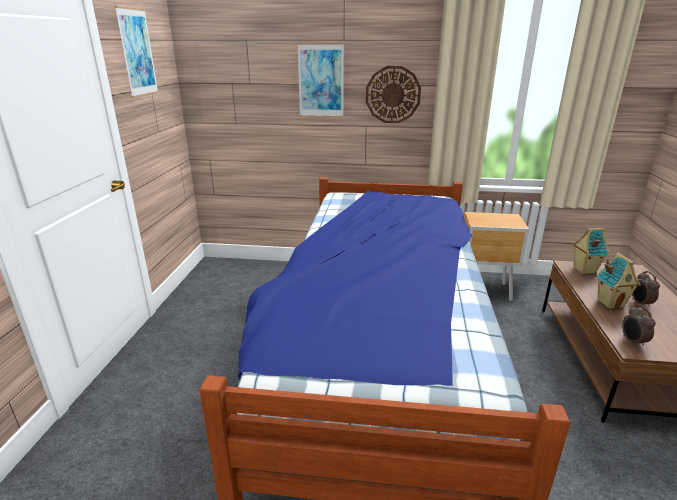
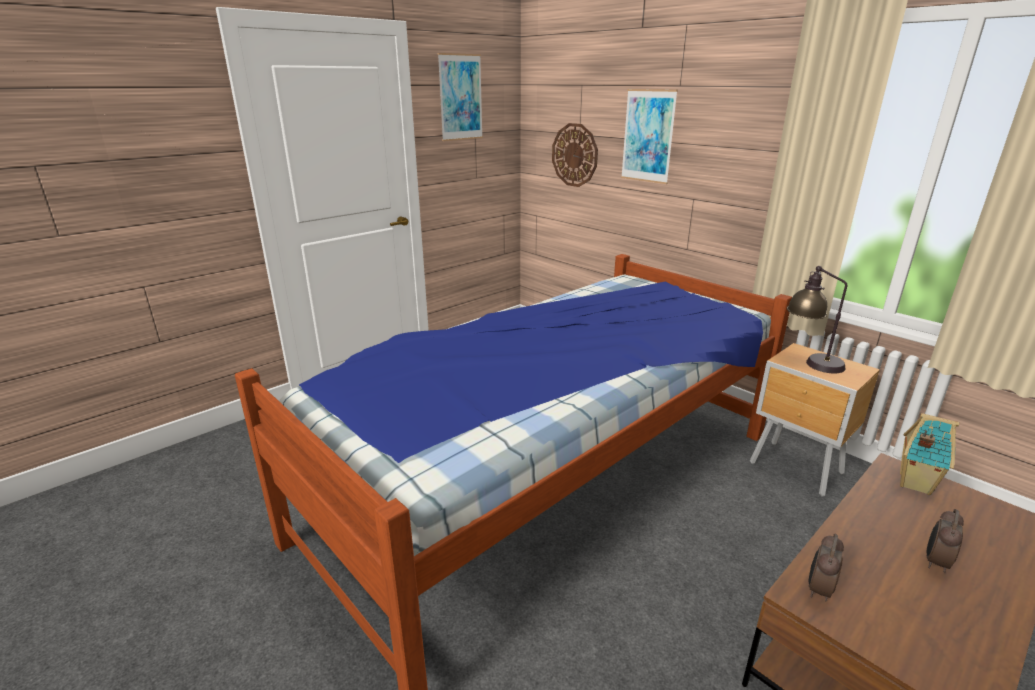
camera: 40 degrees right, 0 degrees up
(393, 95) = (729, 161): wall clock -> wall clock (574, 155)
(489, 220) = (810, 362): none -> table lamp
(610, 303) = (876, 536): toy house -> none

